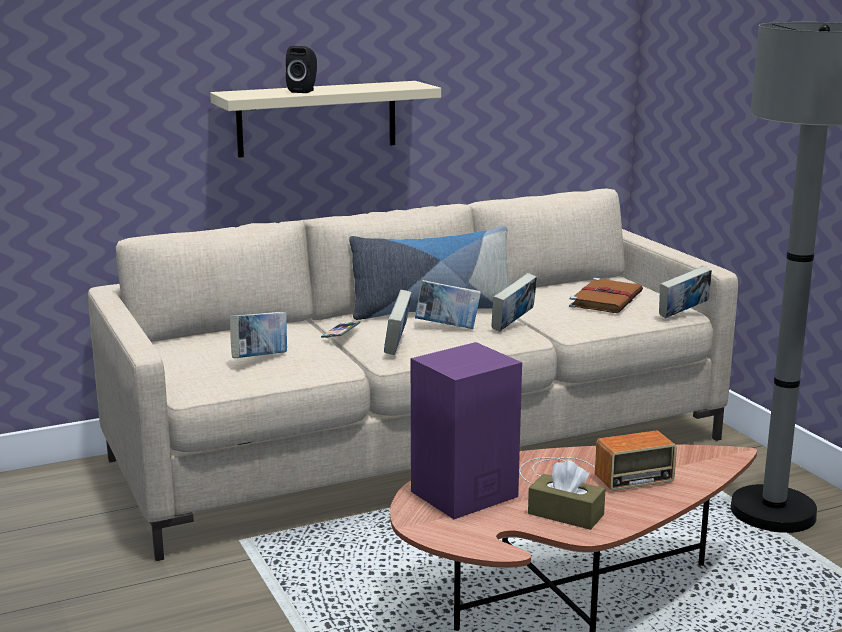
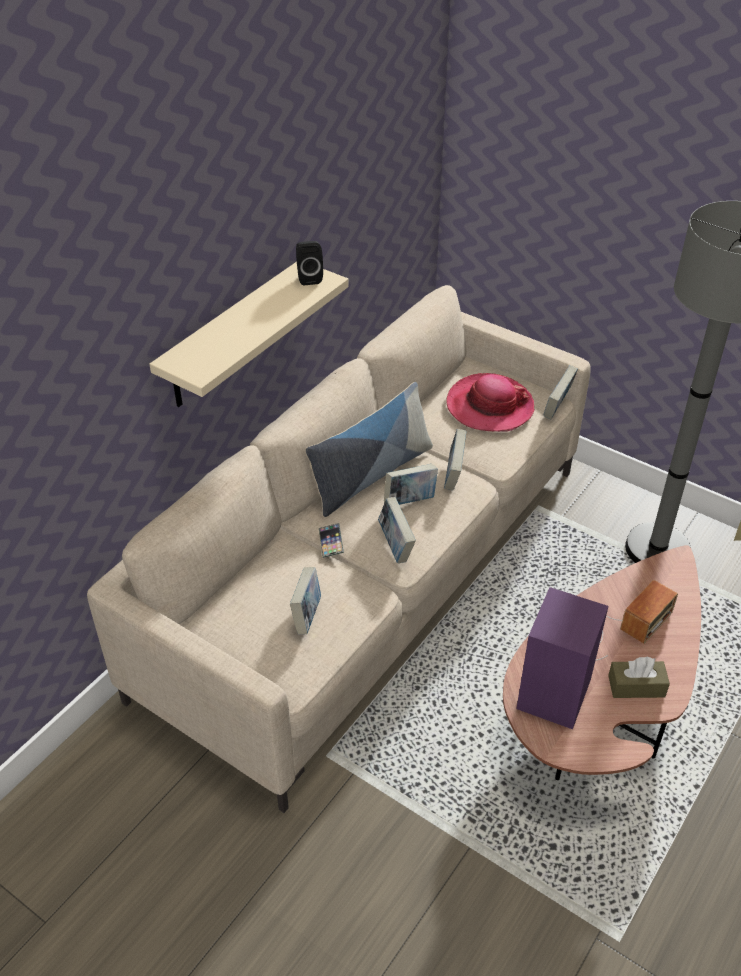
camera: 30 degrees left, 25 degrees up
(304, 91) = (241, 333): black speaker -> black speaker (309, 277)
(606, 299) = (489, 406): brown book -> hat

